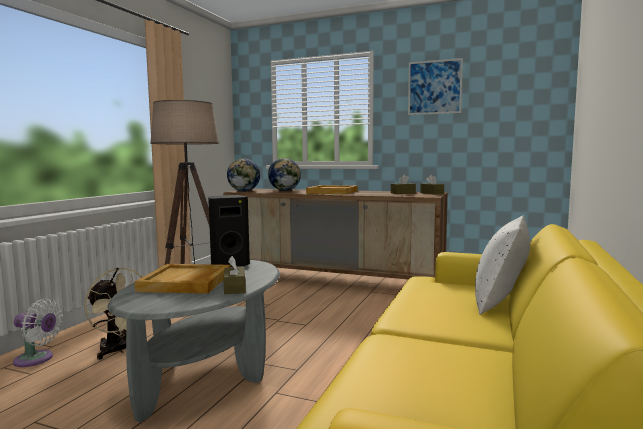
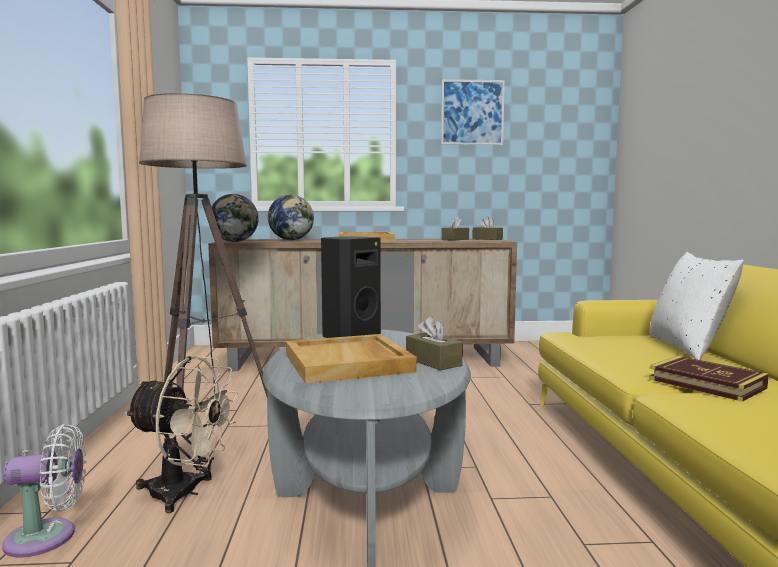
camera: 25 degrees left, 0 degrees up
(438, 333) = (706, 383): none -> book

